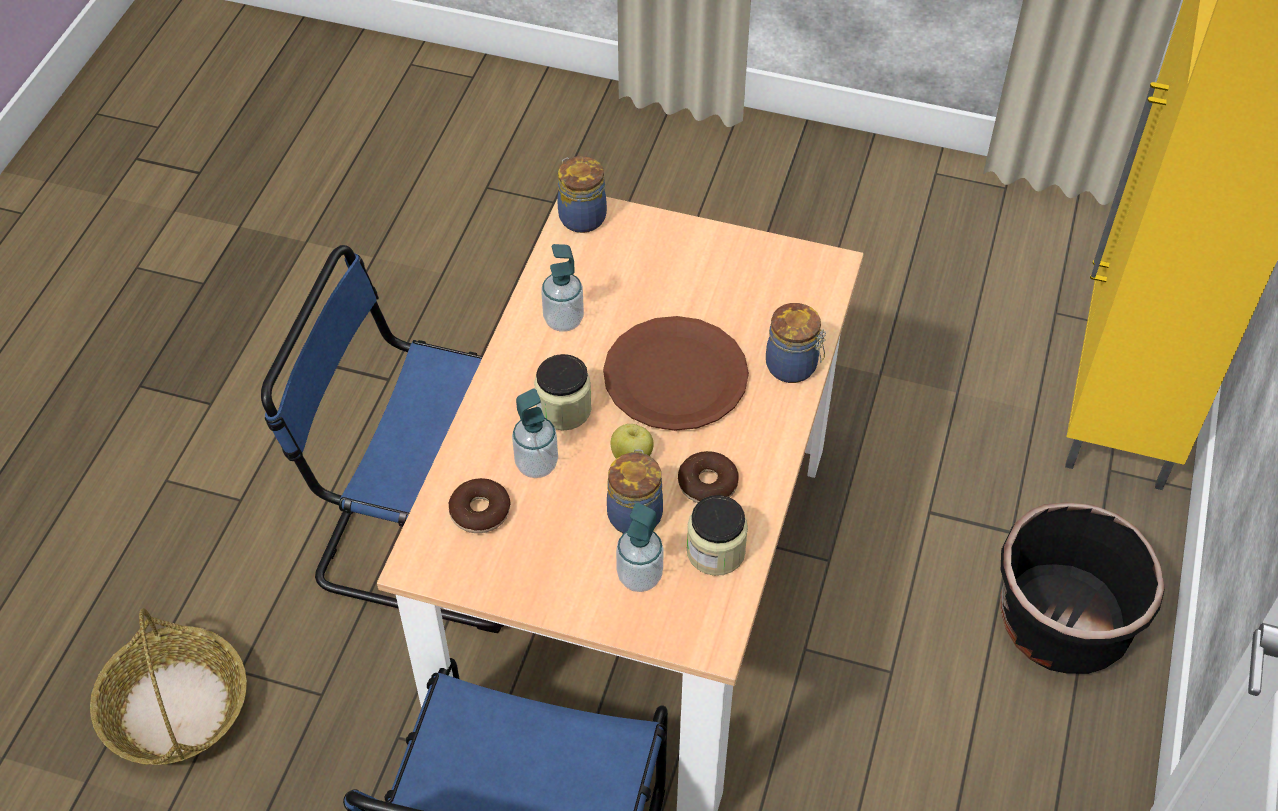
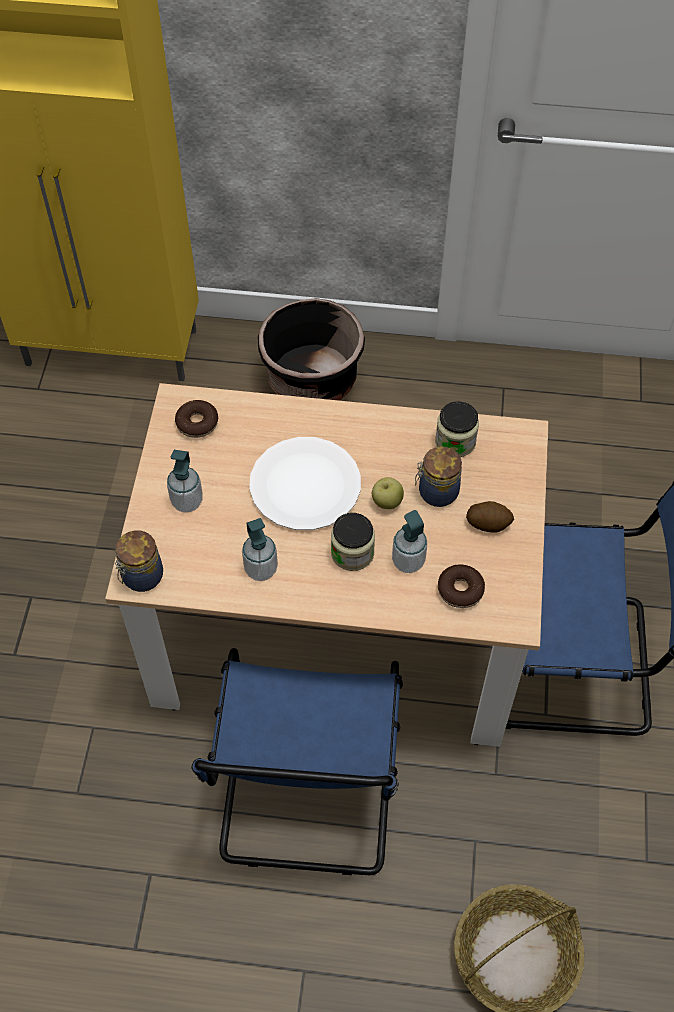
camera: 100 degrees left, 5 degrees up
(572, 563) = (488, 523): none -> potato
(639, 576) = (487, 482): soap dispenser -> soap dispenser (187, 502)
(676, 376) = (305, 485): brown plate -> white plate
(707, 484) = (400, 453): donut -> donut (197, 423)
(793, 367) = (282, 414): jar -> none

